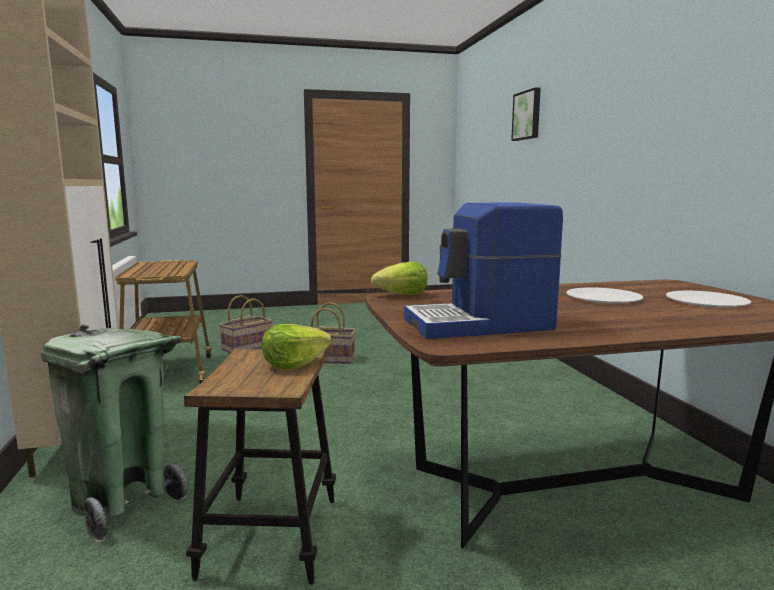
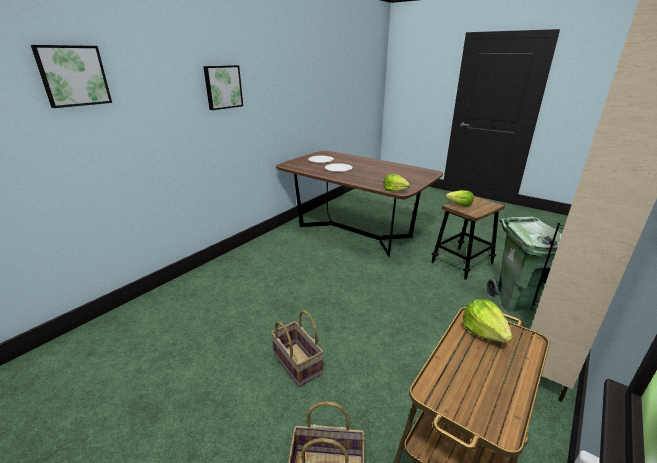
camera: 130 degrees left, 15 degrees up
(164, 273) = (484, 331): none -> lettuce
(480, 325) = (408, 173): coffee machine -> none
(624, 116) = (222, 87): none -> picture

